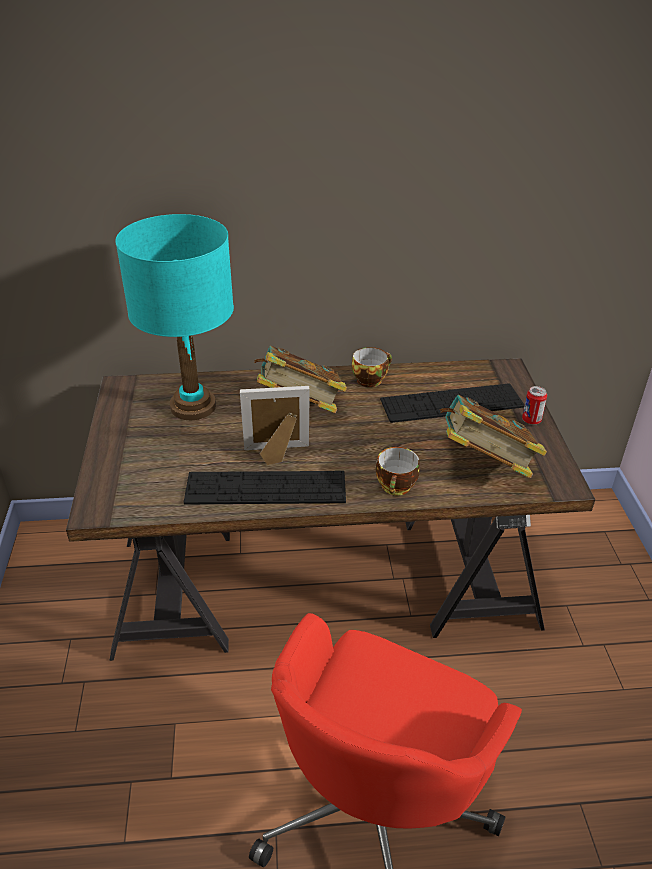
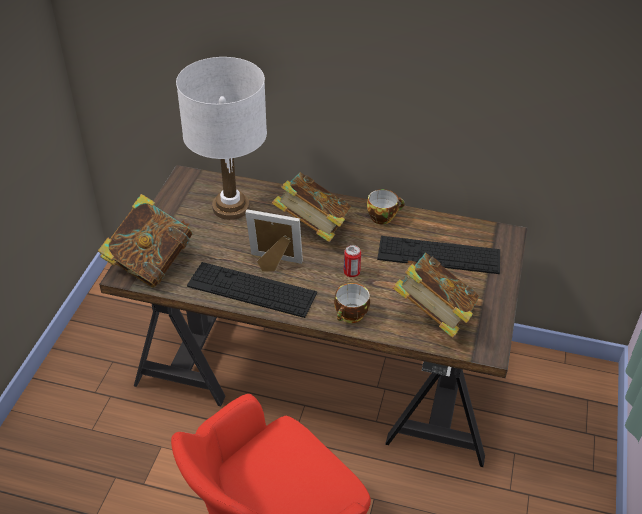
camera: 20 degrees right, 5 degrees up
(124, 490) = (150, 264): none -> book
(193, 406) = (231, 207): turquoise table lamp -> white table lamp
(531, 420) = (498, 287): can -> can (351, 272)

